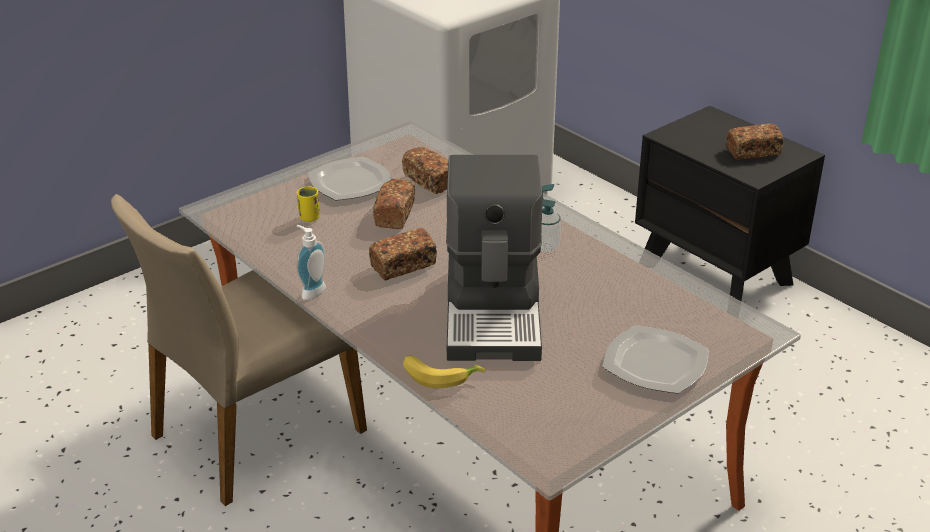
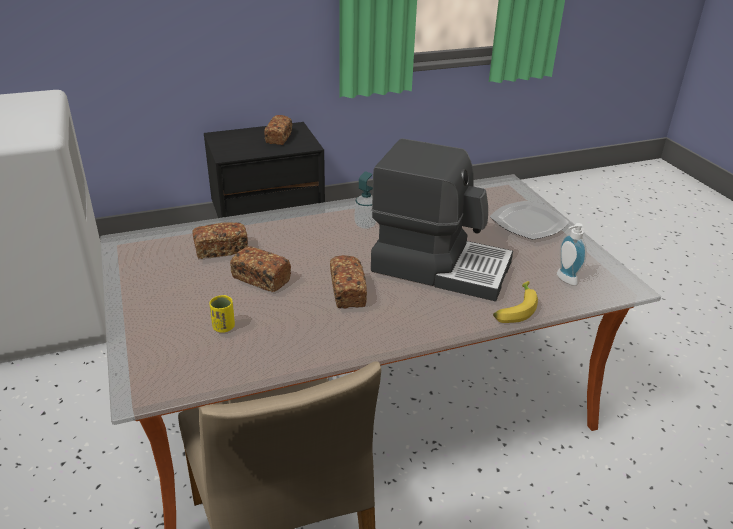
camera: 70 degrees left, 0 degrees up
(311, 291) = (356, 351): soap dispenser -> soap dispenser (564, 279)
(350, 182) = (181, 290): plate -> none

